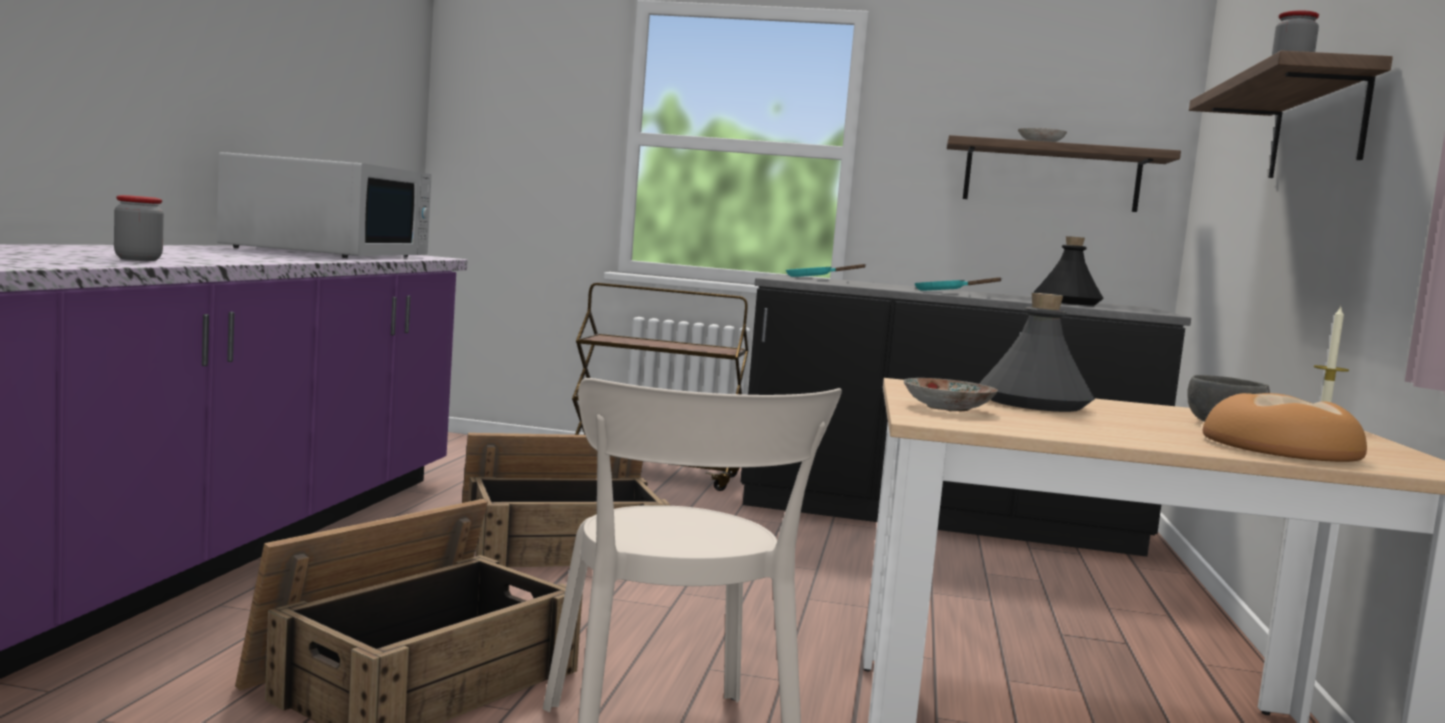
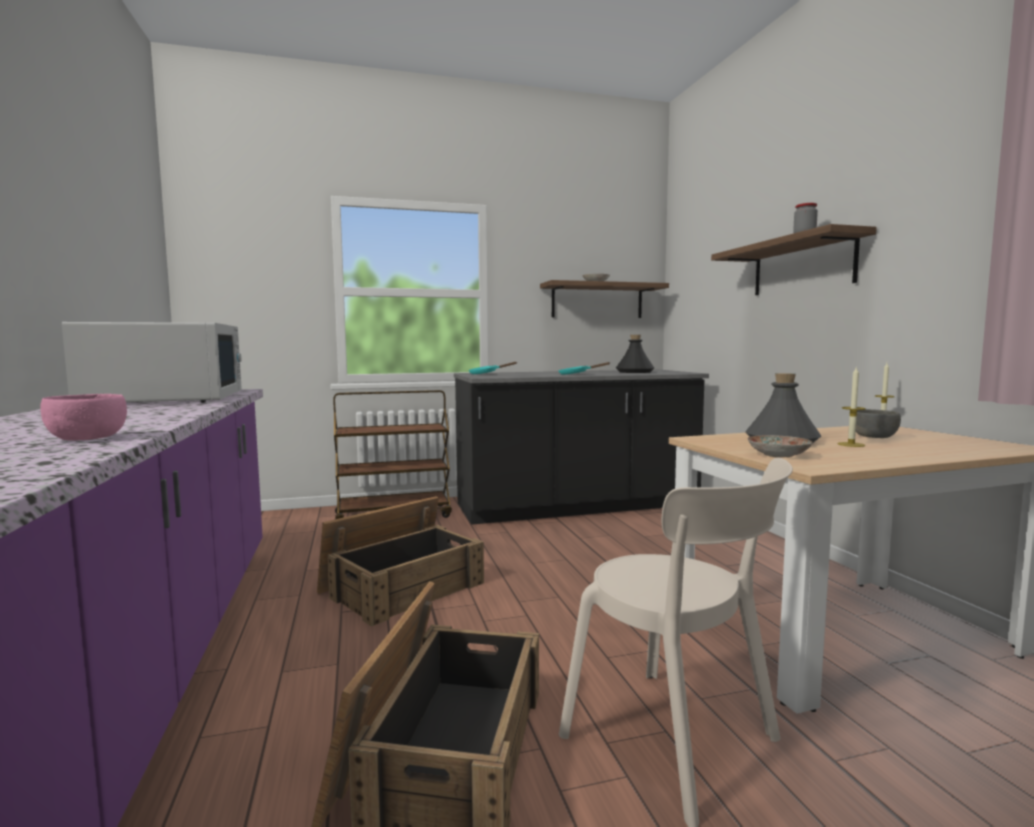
camera: 25 degrees left, 0 degrees up
(138, 259) = (88, 438): jar -> pink bowl
(1127, 421) = (851, 444): none -> candle
(1279, 447) = (945, 447): bread -> none

